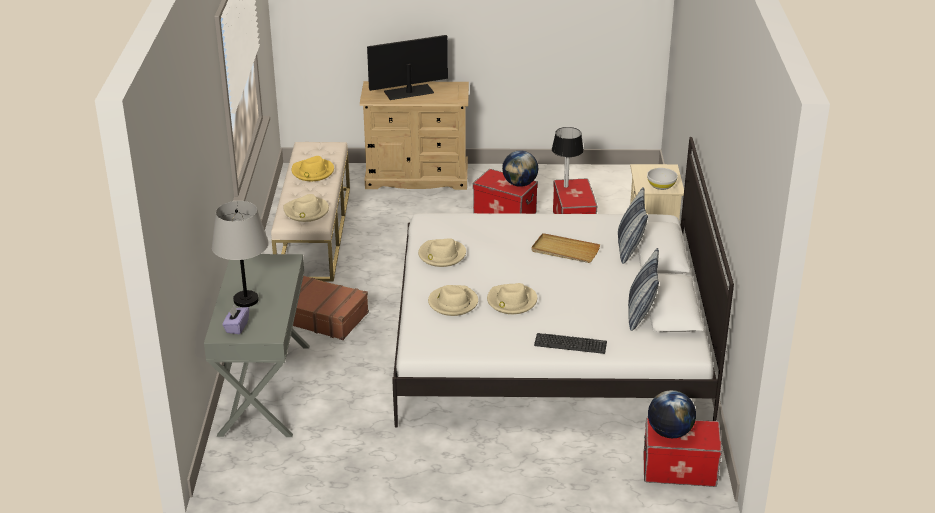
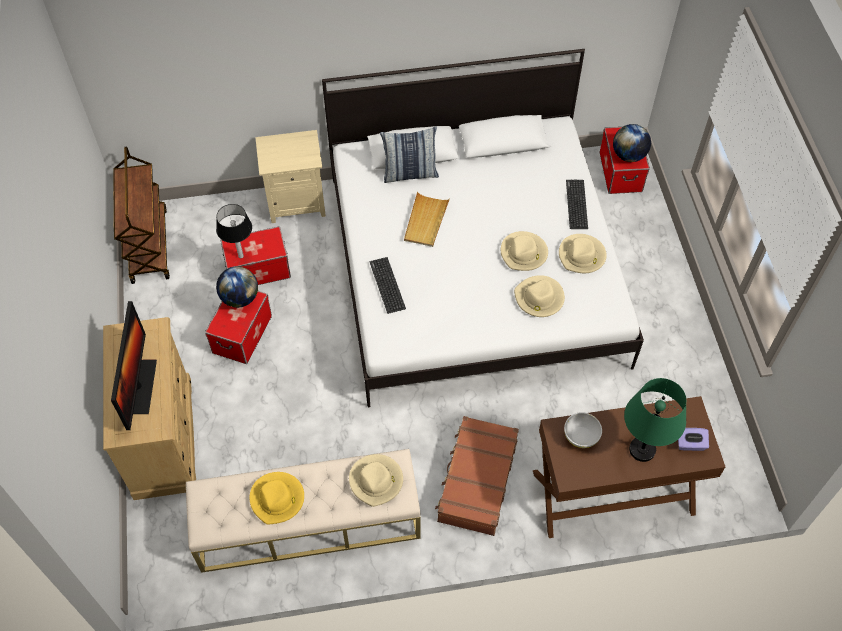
camera: 100 degrees left, 25 degrees up
(246, 300) = (641, 449): grey table lamp -> green table lamp
(264, 389) = (613, 493): grey desk -> brown desk
(409, 92) = (139, 386): monitor -> monitor turned 150 degrees counterclockwise
(441, 255) = (459, 320): beige hat -> beige hat (582, 256)
(492, 223) = (387, 285): none -> keyboard
(611, 175) = (148, 245): none -> brown cart
(641, 314) = (516, 160): pillow -> none
(661, 186) = (304, 147): white bowl -> white bowl (581, 436)

